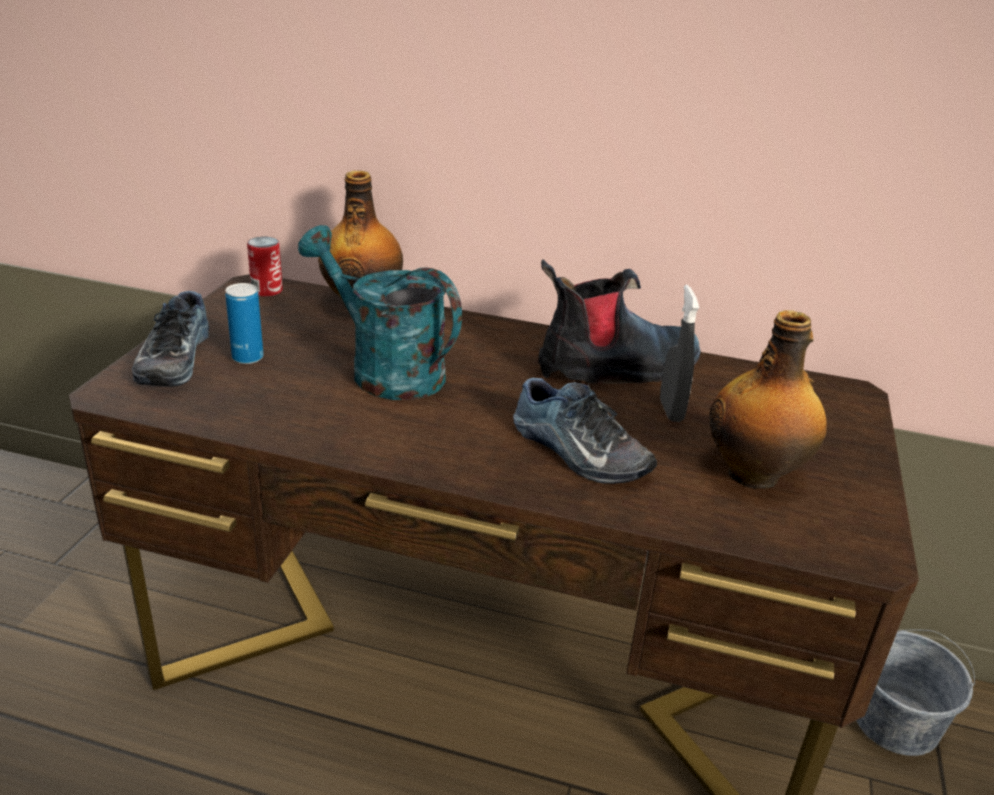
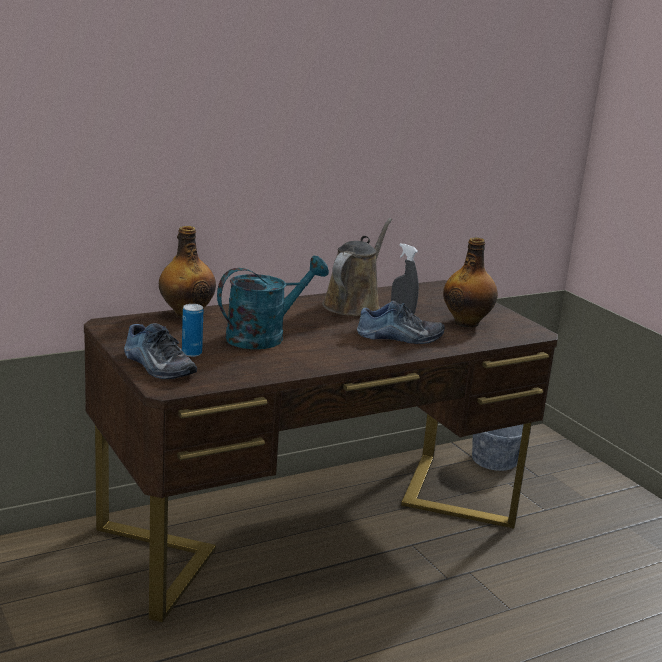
camera: 45 degrees left, 10 degrees down
(267, 290) = (122, 324): can -> none
(384, 370) = (264, 336): turquoise watering can -> turquoise watering can turned 150 degrees clockwise
(617, 369) = (354, 304): boot -> brown watering can

